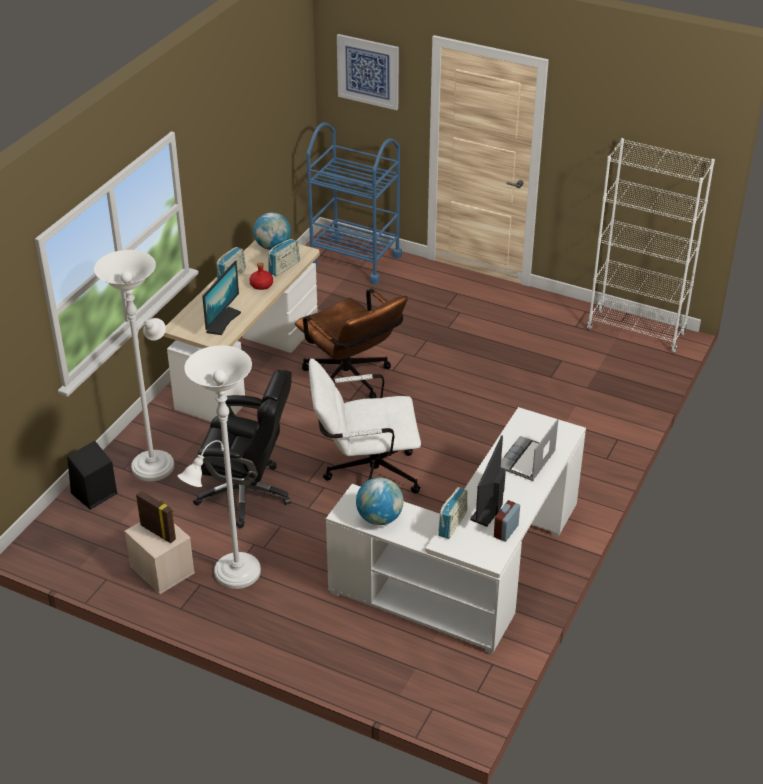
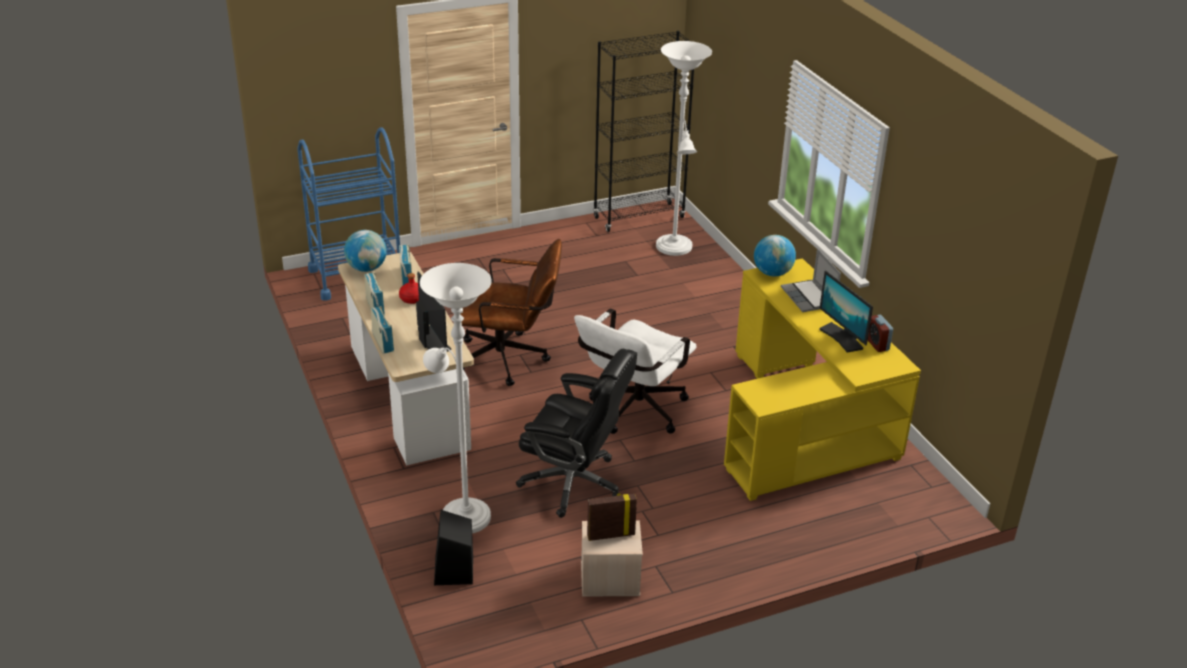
camera: 50 degrees left, 5 degrees down
(232, 575) = (666, 542): white floor lamp -> white floor lamp (675, 249)
(246, 494) = (574, 483): black office chair -> black office chair turned 60 degrees clockwise
(368, 71) = (327, 70): picture -> none
(379, 518) = (789, 392): globe -> globe (772, 273)
(452, 524) = (842, 361): radio -> radio (383, 342)
(472, 573) = (806, 423): white desk -> yellow desk
(636, 331) = (639, 217): white bookcase -> black bookcase

